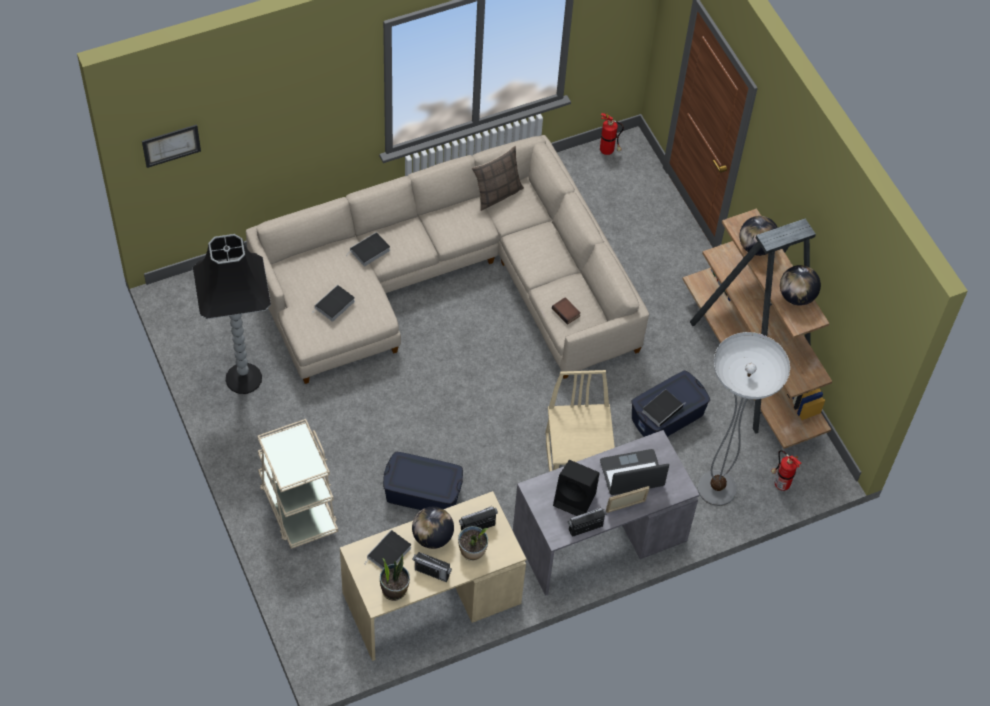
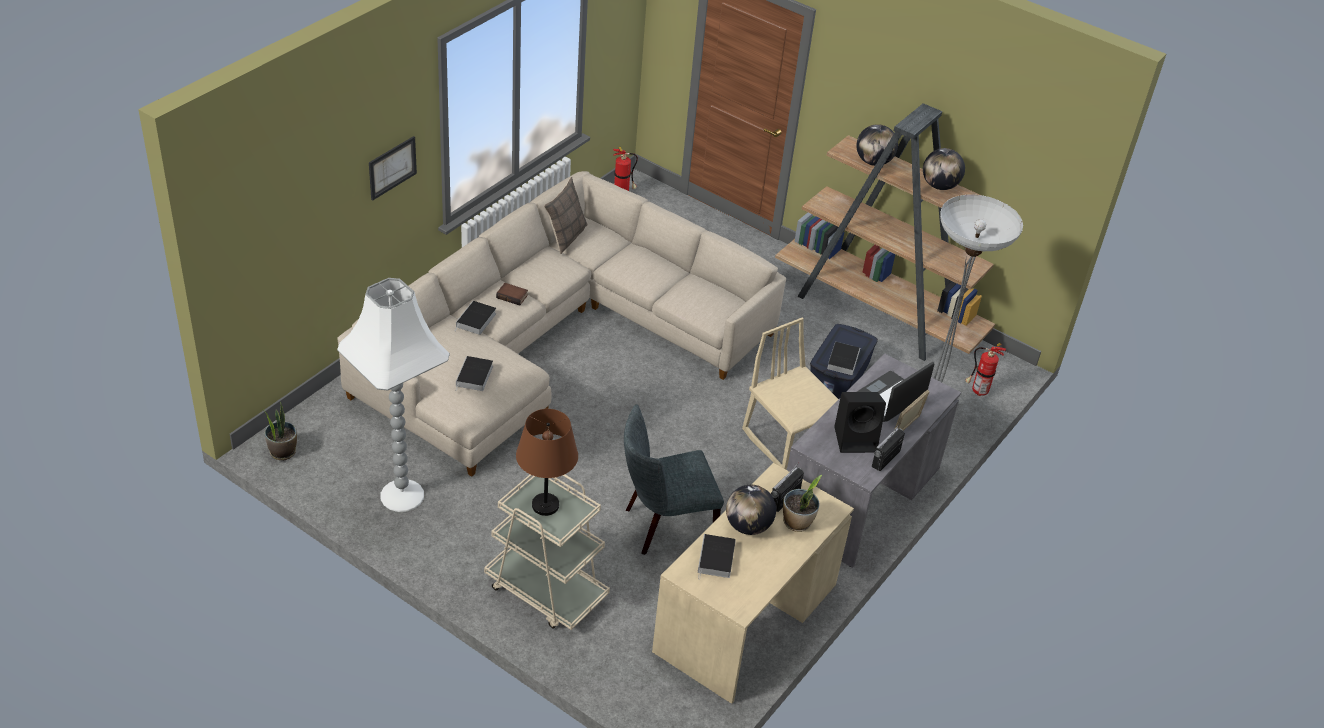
camera: 30 degrees left, 15 degrees down
(171, 145) = (251, 233): picture -> picture (392, 167)
(243, 378) = (401, 495): black floor lamp -> white floor lamp
(292, 452) = (545, 505): none -> brown table lamp
(394, 589) = (748, 590): potted plant -> potted plant (282, 451)
(422, 492) = (664, 526): blue storage box -> grey chair
(432, 572) = (773, 558): radio -> none
(566, 312) = (705, 306): book -> book (513, 296)

